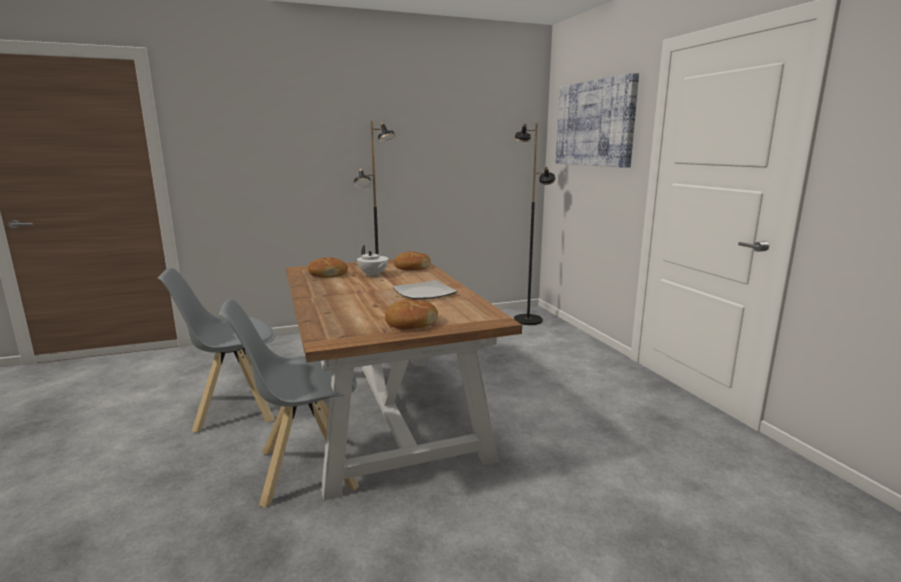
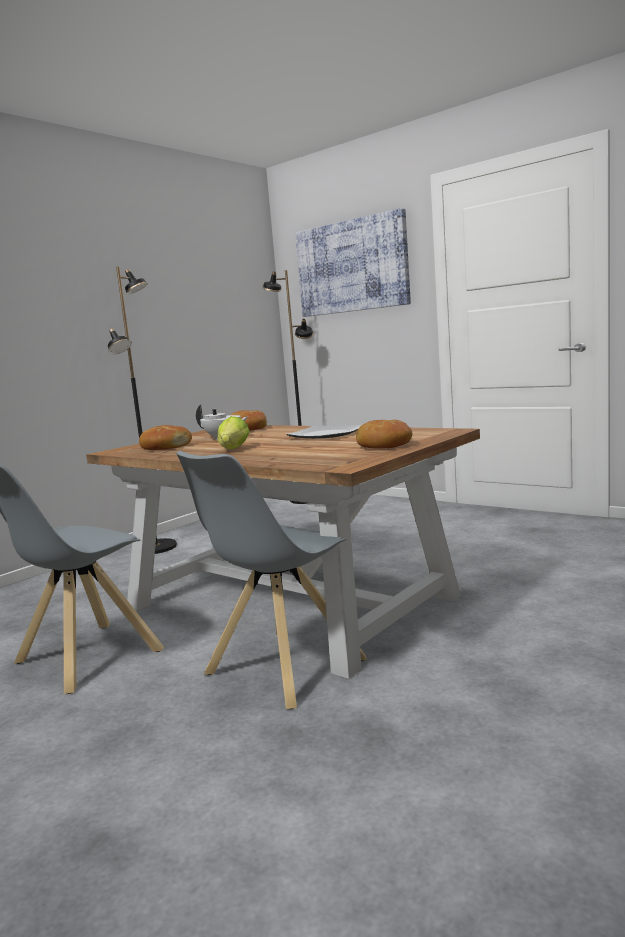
camera: 30 degrees left, 5 degrees down
(341, 292) = (233, 449): none -> lettuce

